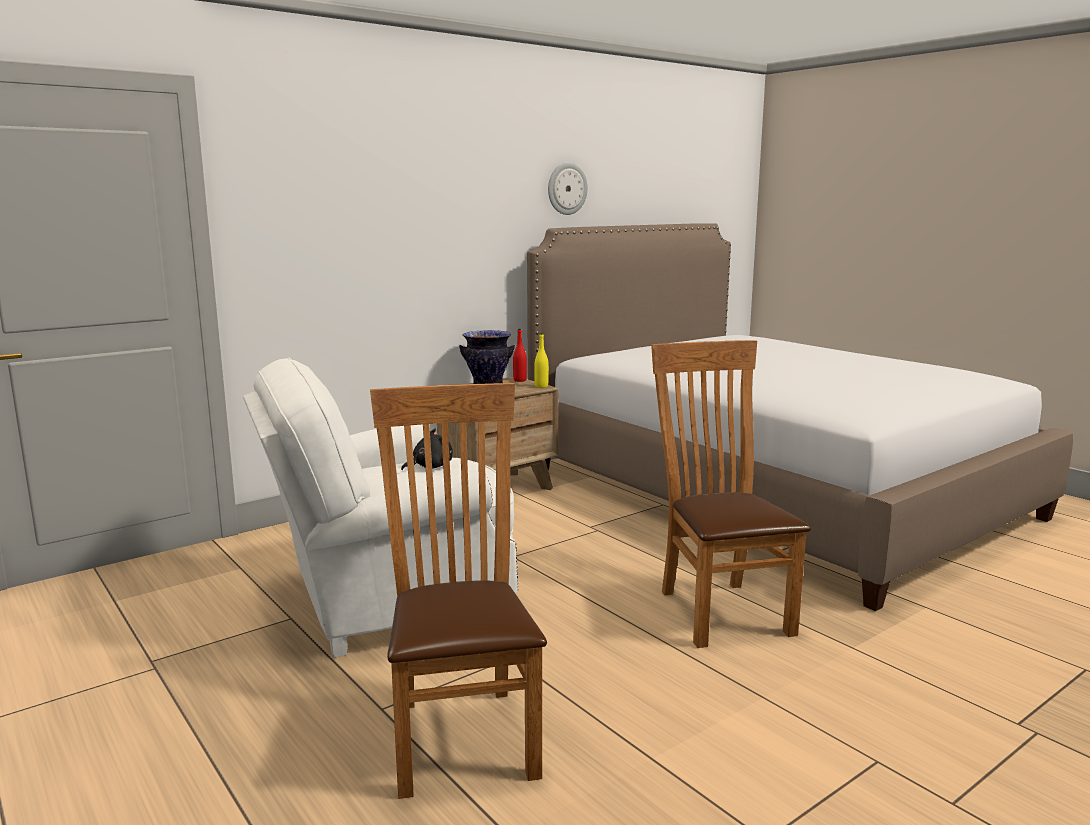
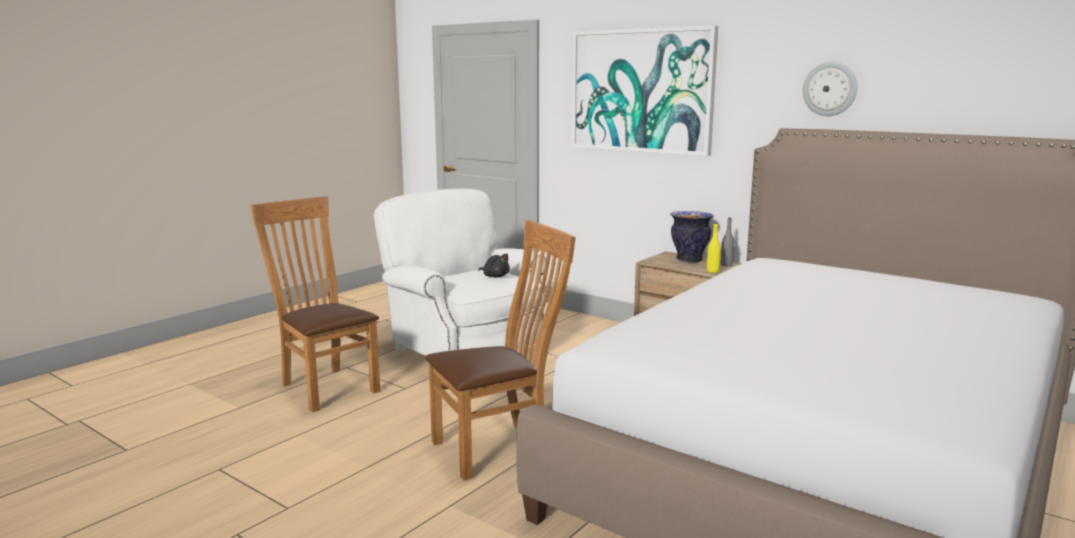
camera: 75 degrees right, 0 degrees up
(380, 192) = (641, 91): none -> picture
(461, 732) = (325, 386): brown chair -> brown chair turned 105 degrees counterclockwise
(520, 380) = (726, 265): red bottle -> grey bottle

